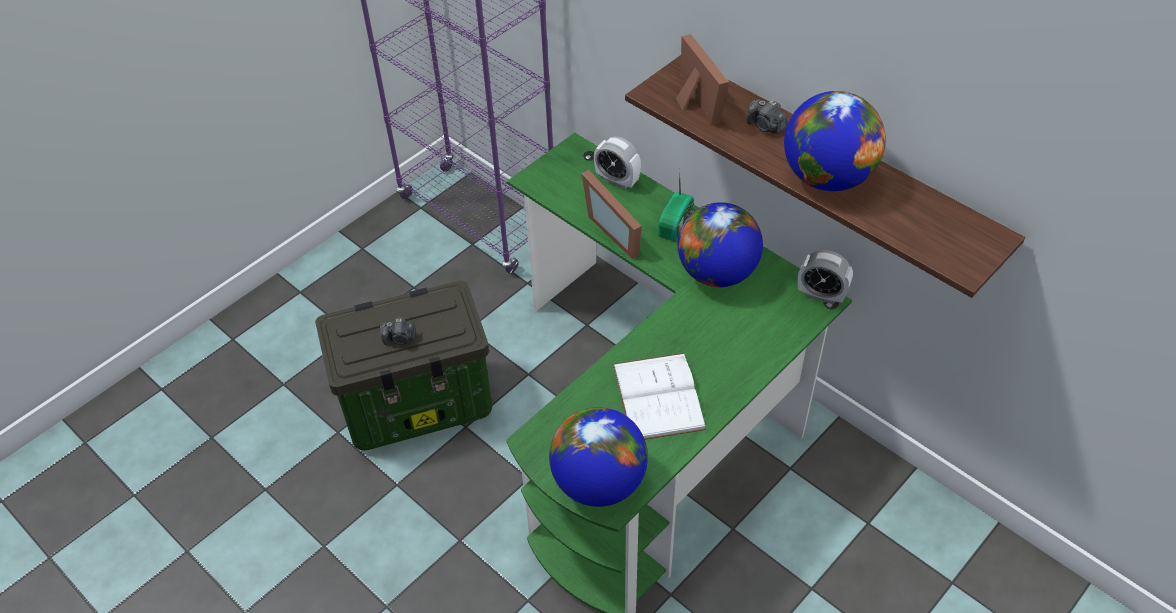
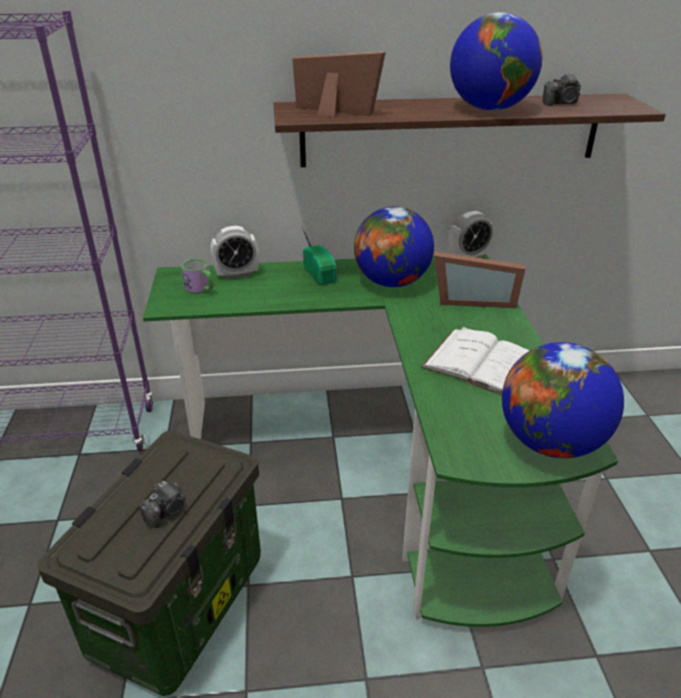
camera: 50 degrees left, 15 degrees down
(574, 178) = (201, 289): none -> mug
(617, 230) = (284, 297): picture frame -> picture frame (472, 300)
(765, 126) = (403, 106): camera -> camera (561, 103)

